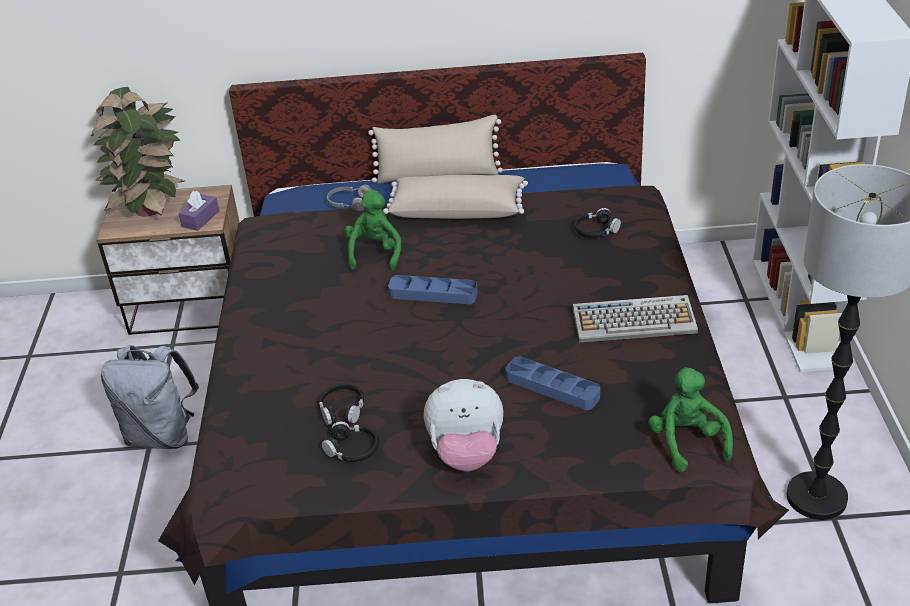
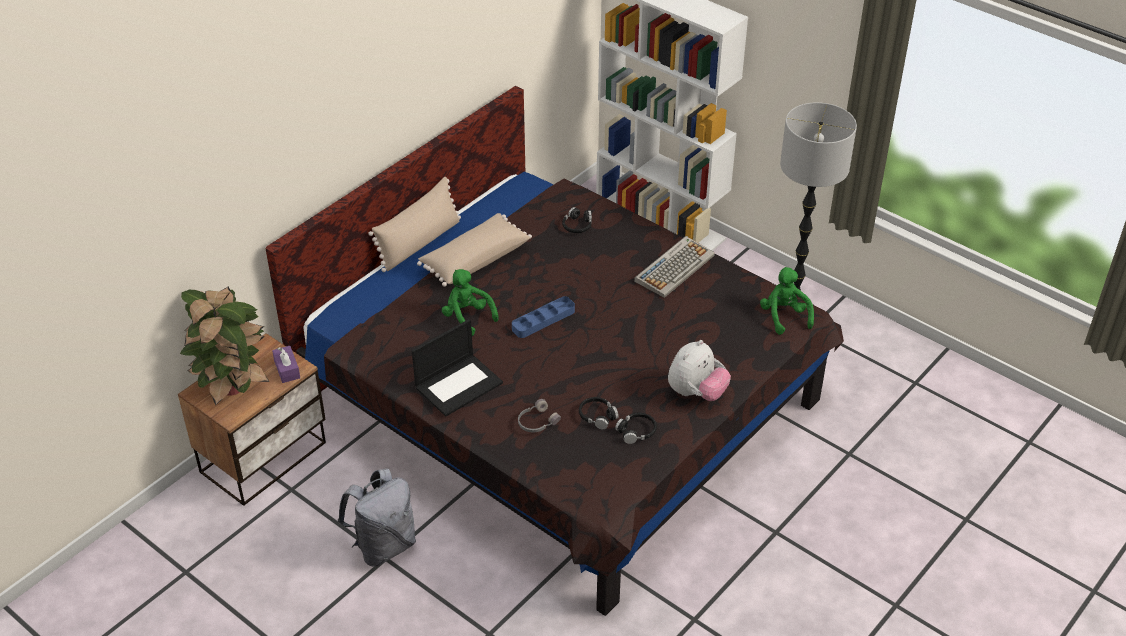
camera: 50 degrees left, 5 degrees up
(280, 304) = (459, 384): none -> laptop
(348, 202) = (391, 295): grey headphones -> grey headphones (536, 422)
(552, 387) = (686, 331): blue tray -> none
(687, 442) = (784, 316): green plush toy -> green plush toy turned 45 degrees clockwise

